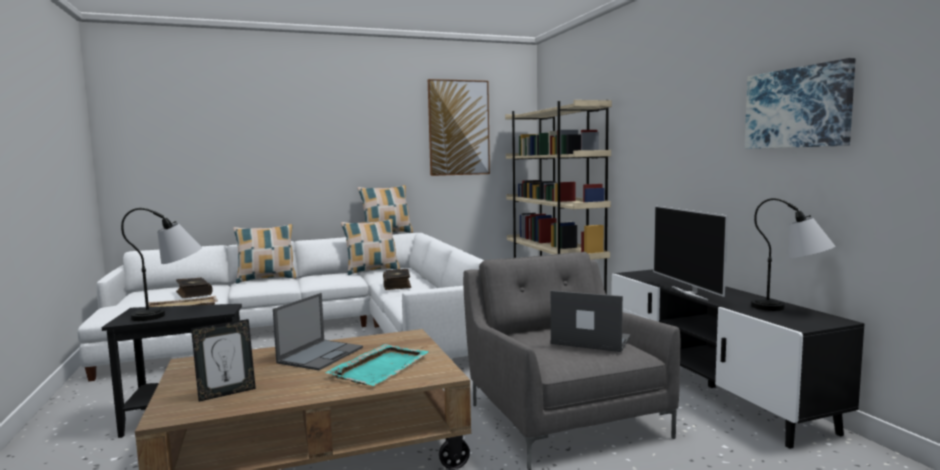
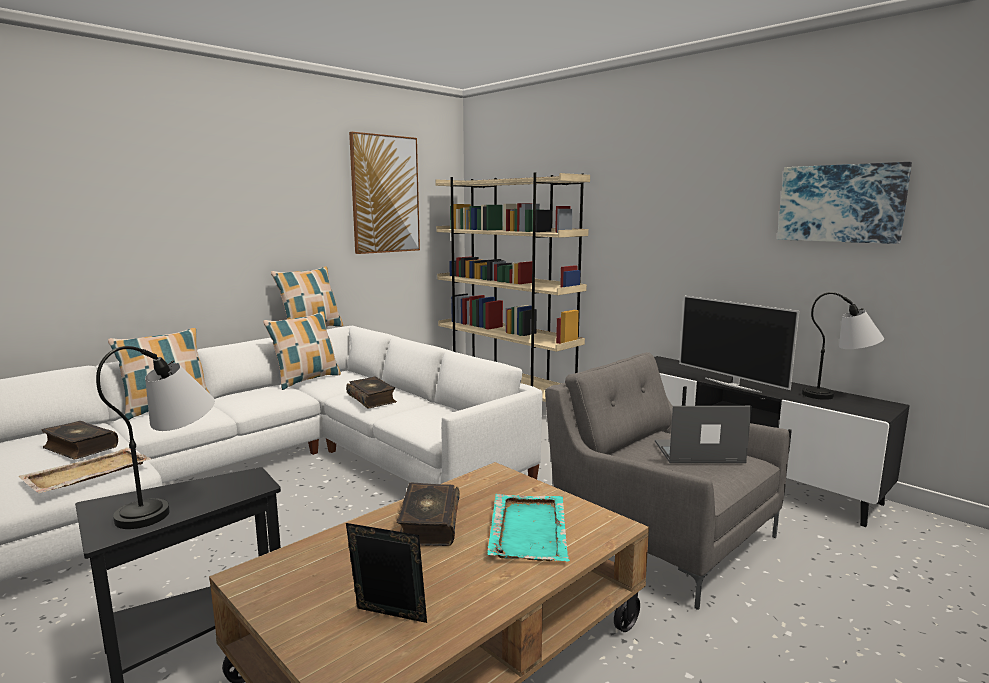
camera: 25 degrees left, 5 degrees up
(226, 393) = (388, 619): picture frame -> picture frame turned 105 degrees counterclockwise
(321, 355) = (428, 524): laptop -> book

